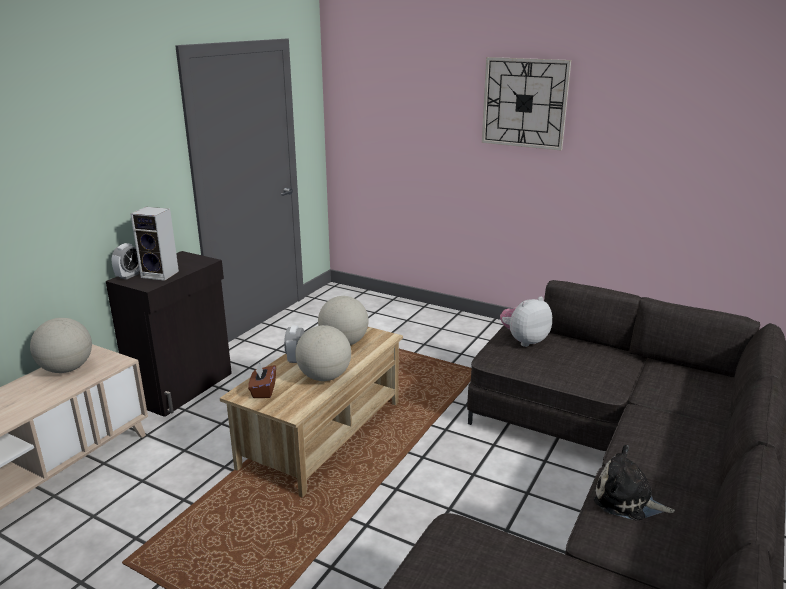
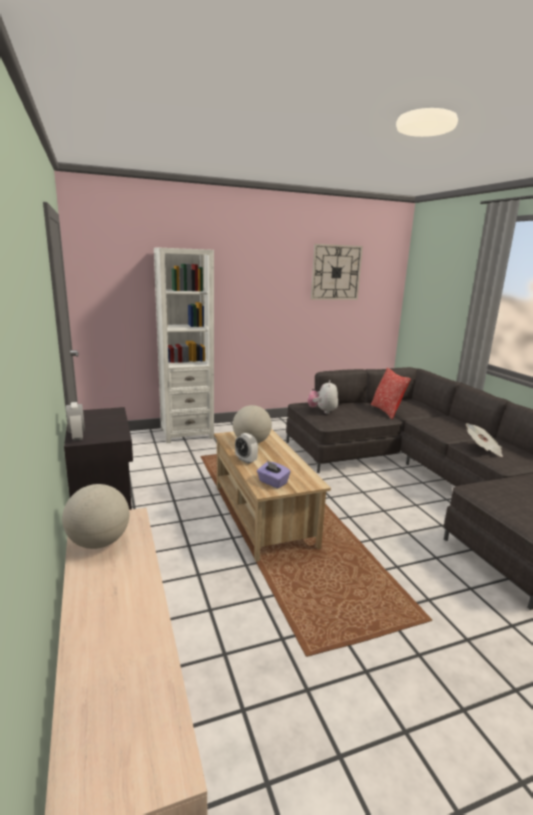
camera: 50 degrees left, 5 degrees down
(161, 274) = (105, 427): speaker -> none
(263, 390) = (272, 482): brown tissue box -> purple tissue box
(324, 377) = (285, 461): globe -> none
(421, 315) = (186, 433): none -> white bookcase
(524, 103) = (242, 269): wall clock -> wall clock (336, 272)
(627, 500) = (483, 449): plush toy -> newspaper
(629, 378) = (386, 411): none -> pillow

